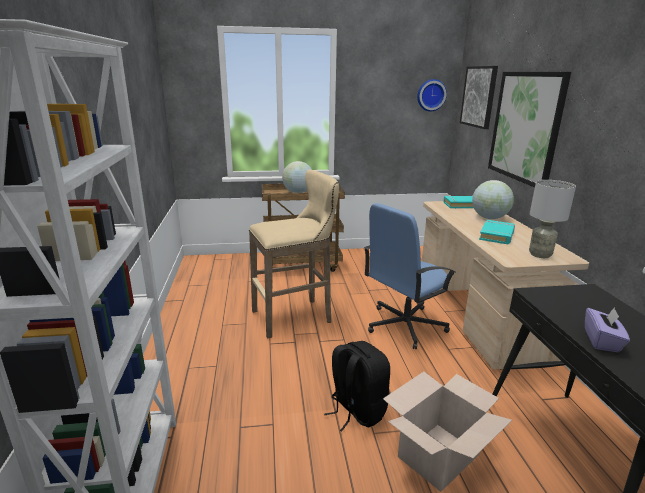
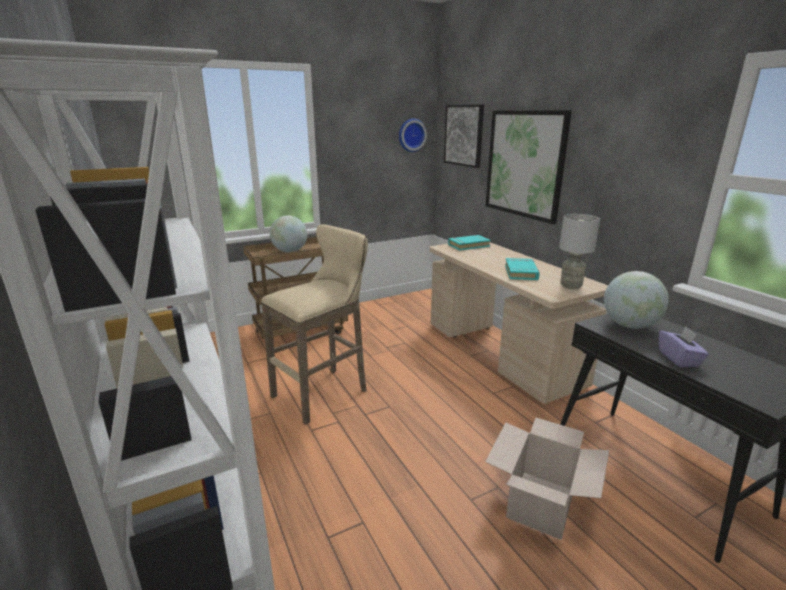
camera: 20 degrees left, 0 degrees up
(356, 410) = (441, 480): black backpack -> none
(404, 325) = (441, 378): blue office chair -> none
(489, 218) = (501, 256): globe -> globe (629, 325)

